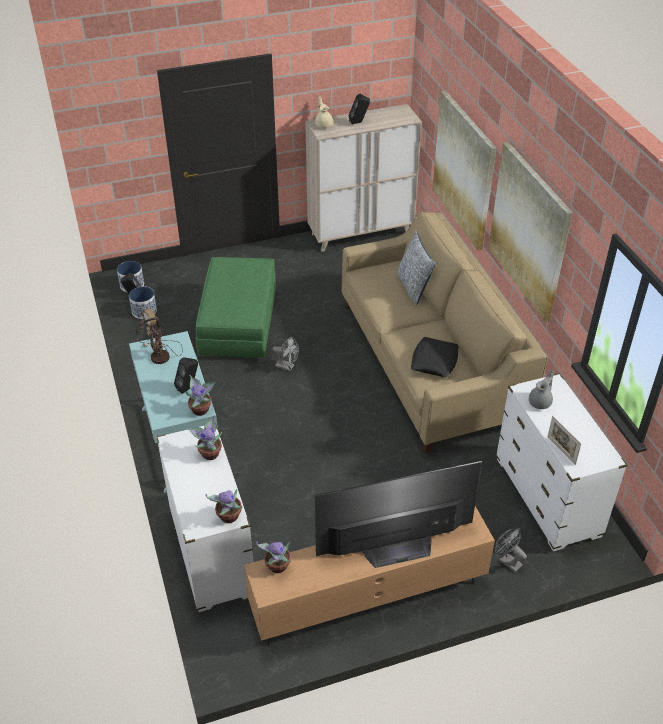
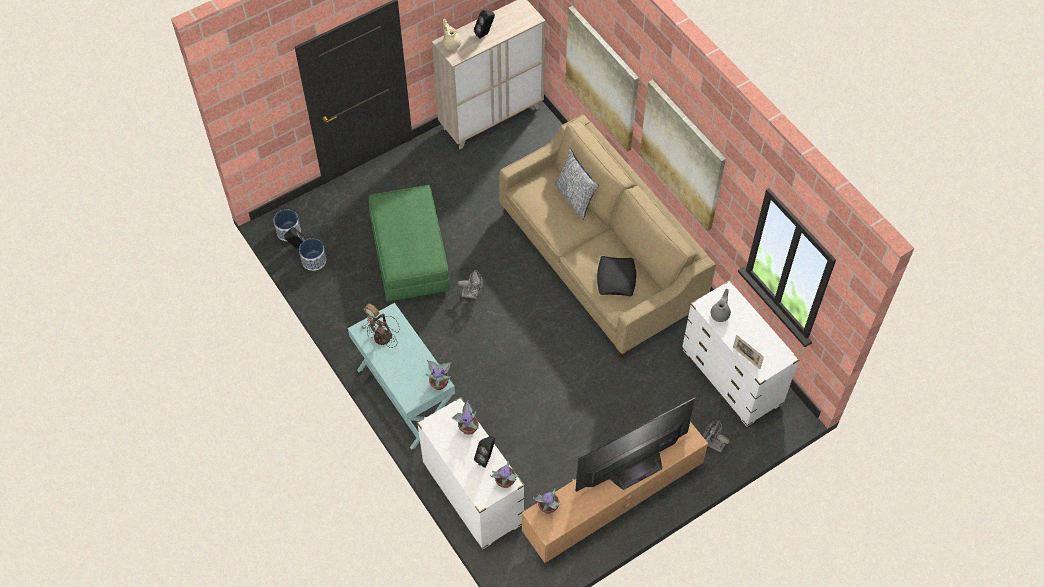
camera: 15 degrees left, 15 degrees up
(188, 387) = (420, 363): black speaker -> black speaker (486, 457)

